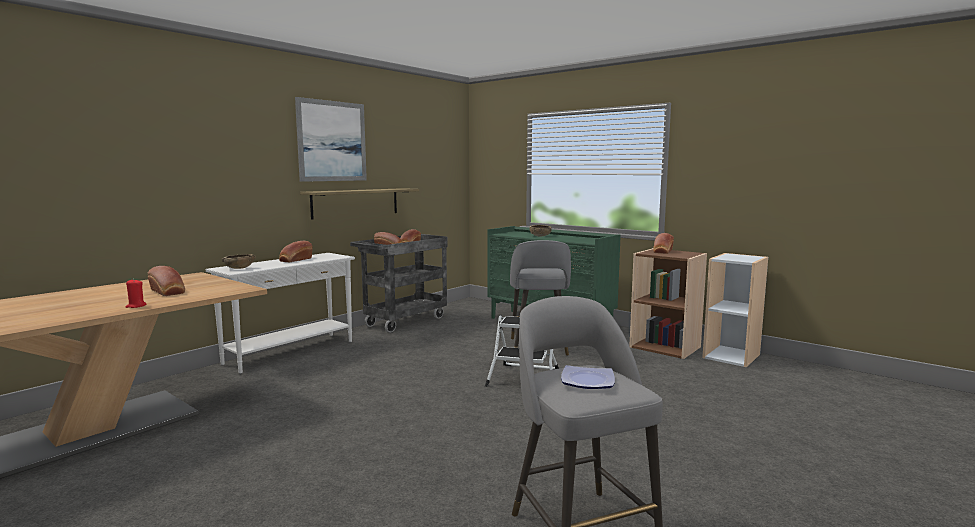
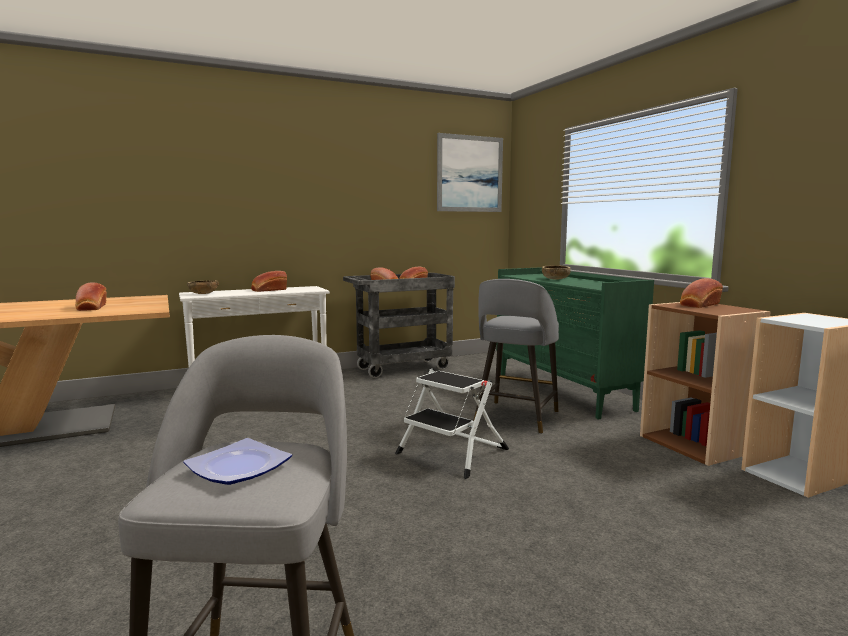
camera: 25 degrees right, 0 degrees up
(136, 306) = (33, 316): red candle -> none
(332, 141) = (325, 167): picture -> picture (470, 174)
(356, 203) = (353, 234): shelf -> none

